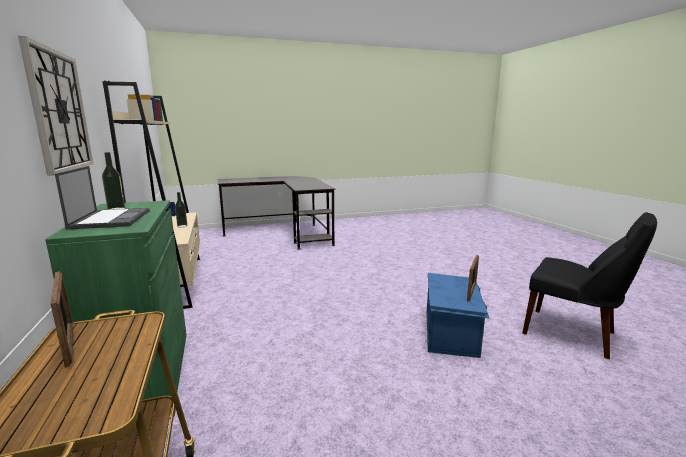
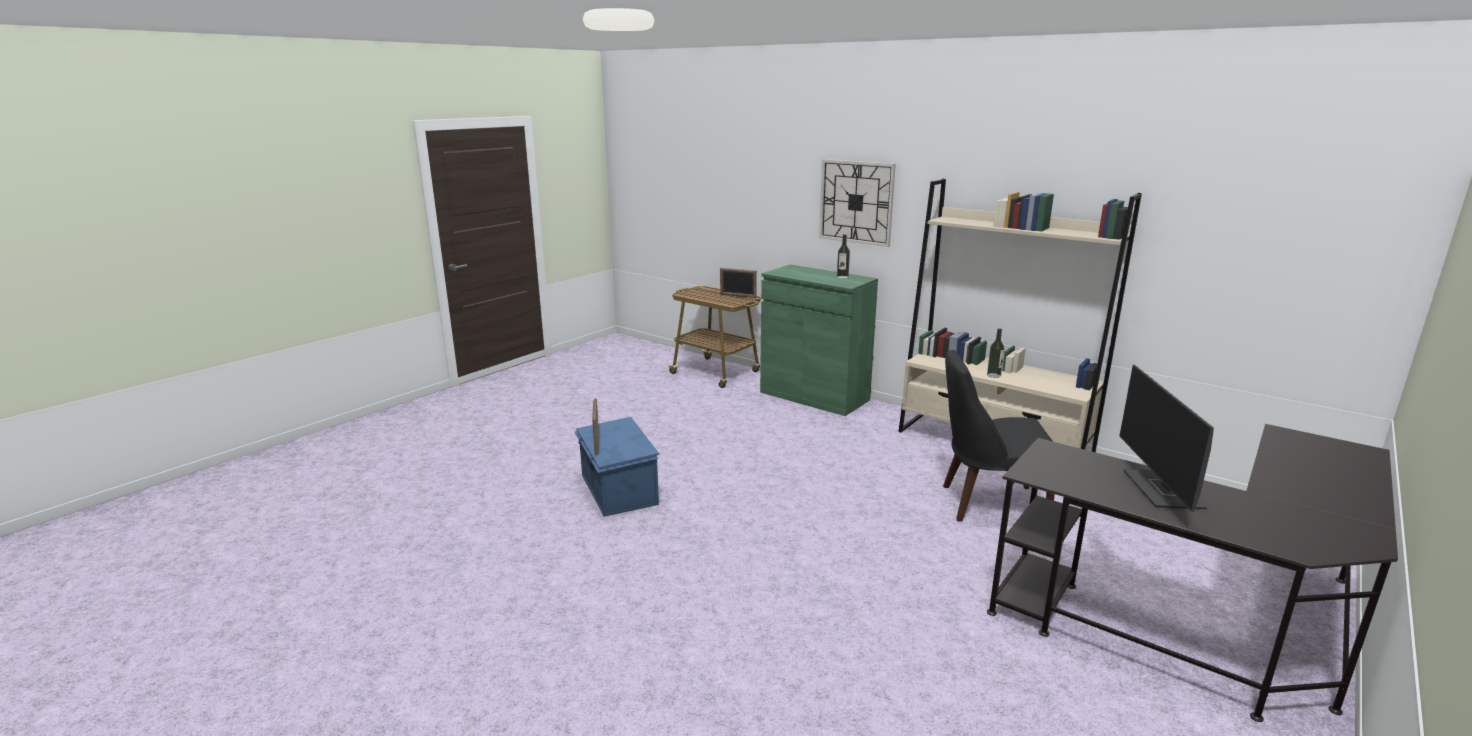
camera: 145 degrees right, 5 degrees up
(111, 219) = (810, 273): laptop -> none
(303, 182) = (1163, 491): none -> monitor
(573, 334) = (474, 533): black chair -> black chair (988, 503)

